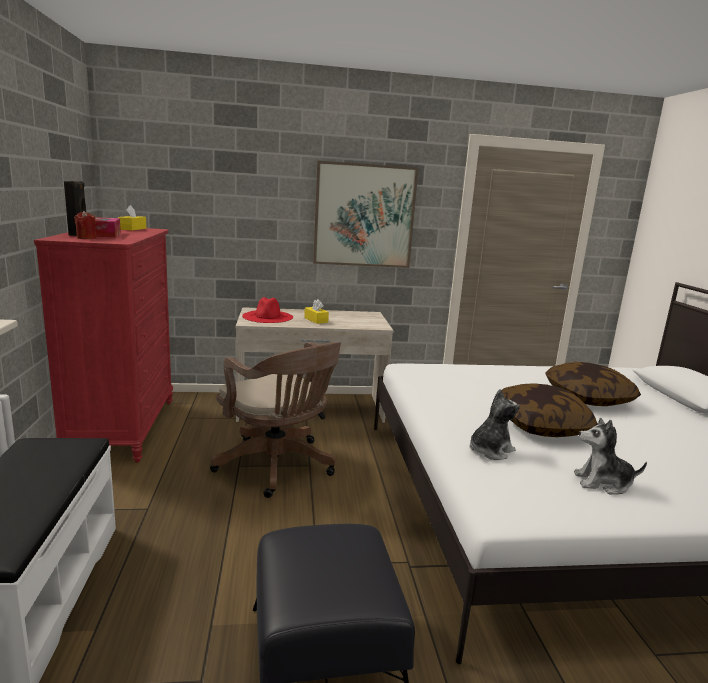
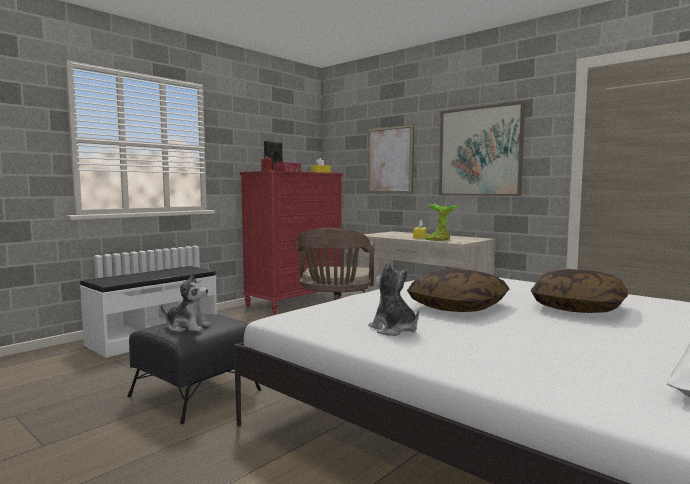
camera: 50 degrees right, 10 degrees down
(235, 213) = (390, 160): none -> picture
(268, 316) = (392, 234): red hat -> none
(350, 323) = (439, 240): none -> potted plant
(490, 450) = (366, 304): plush toy -> plush toy (187, 327)

